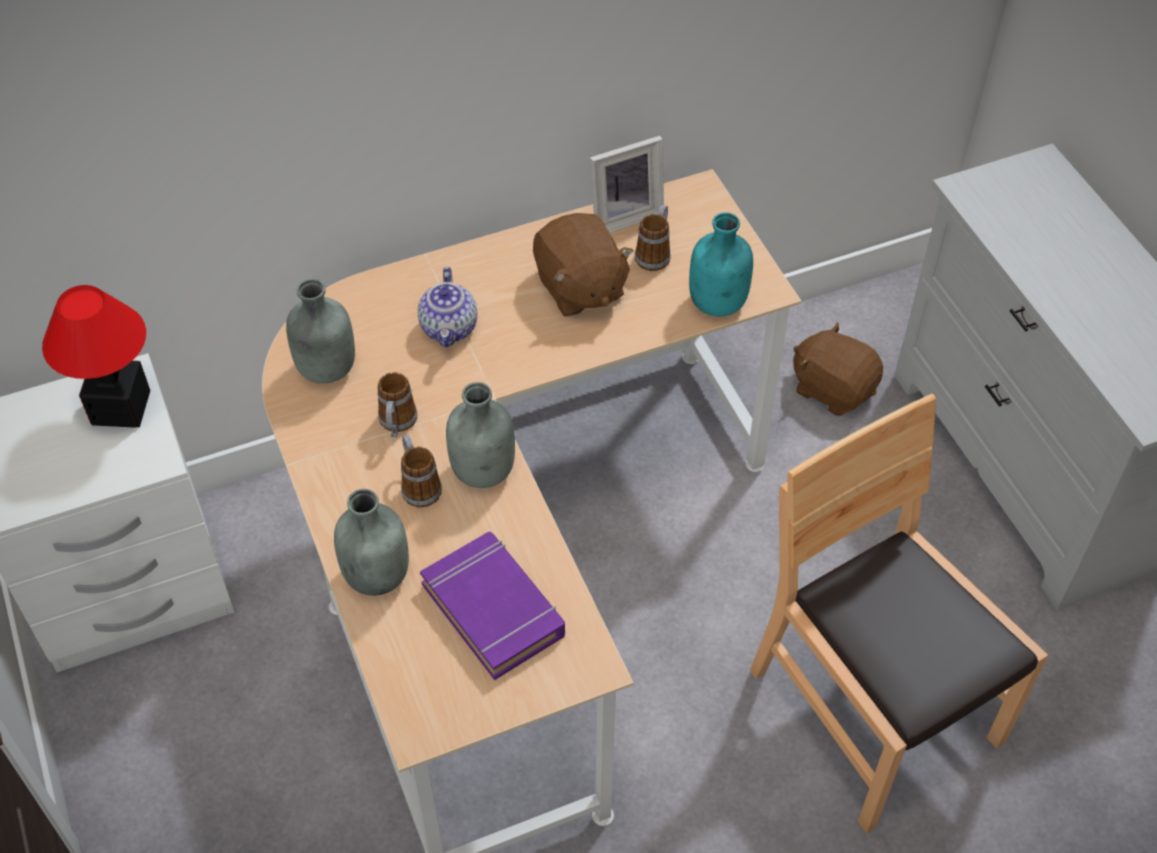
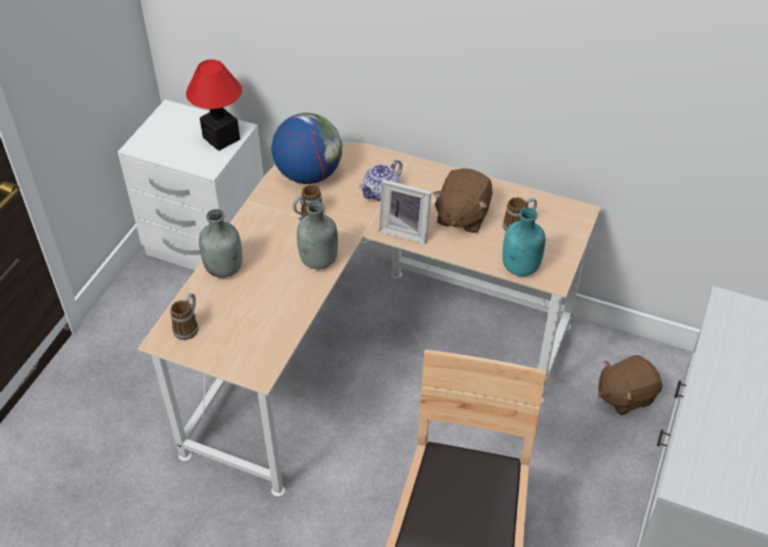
camera: 45 degrees right, 5 degrees down
(326, 369) = (308, 174): grey bottle -> globe
(418, 485) = (285, 246): mug -> mug (188, 326)
(494, 609) = (250, 318): purple book -> none
(623, 215) = (525, 198): picture frame -> picture frame (405, 230)
(833, 388) = (625, 395): brown plush toy -> brown plush toy turned 105 degrees counterclockwise

